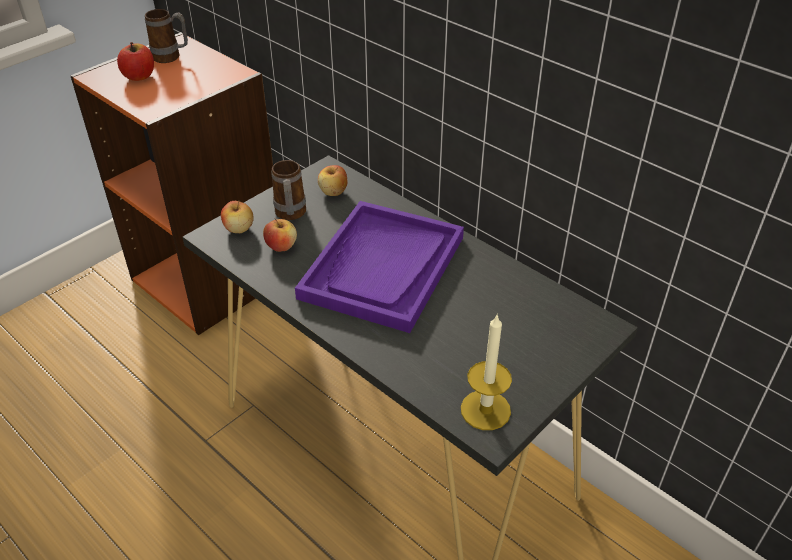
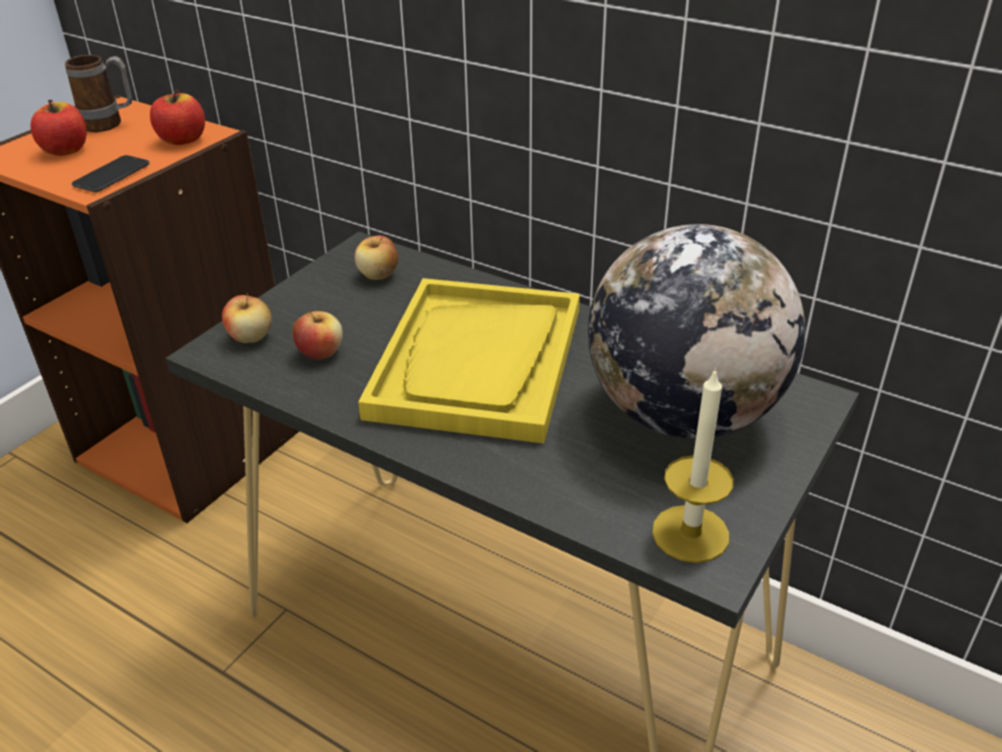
camera: 10 degrees left, 5 degrees down
(165, 100) = (112, 175): none -> phone
(217, 76) = (182, 140): none -> apple
(290, 215) = (323, 311): mug -> none
(383, 268) = (478, 362): purple tray -> yellow tray
(509, 325) = (683, 414): none -> globe

